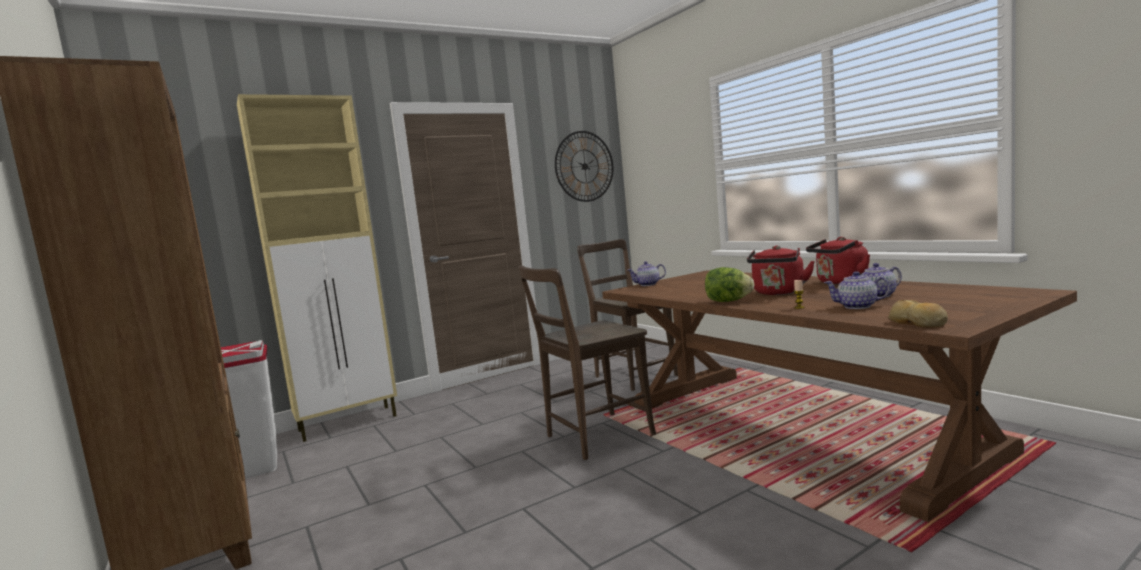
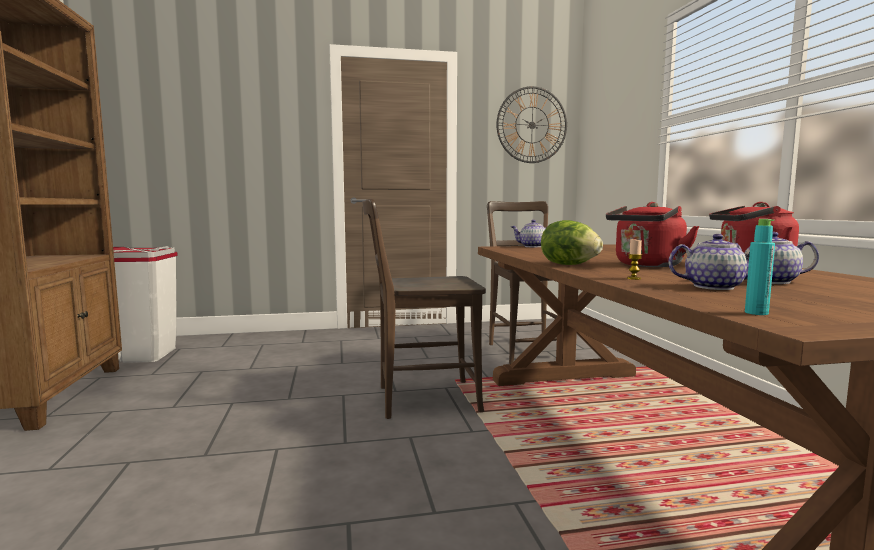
camera: 20 degrees right, 0 degrees up
(349, 423) = (249, 338): beige cabinet -> none
(857, 306) = (712, 287): teapot -> teapot turned 150 degrees clockwise
(917, 323) = (756, 313): bread -> turquoise bottle

